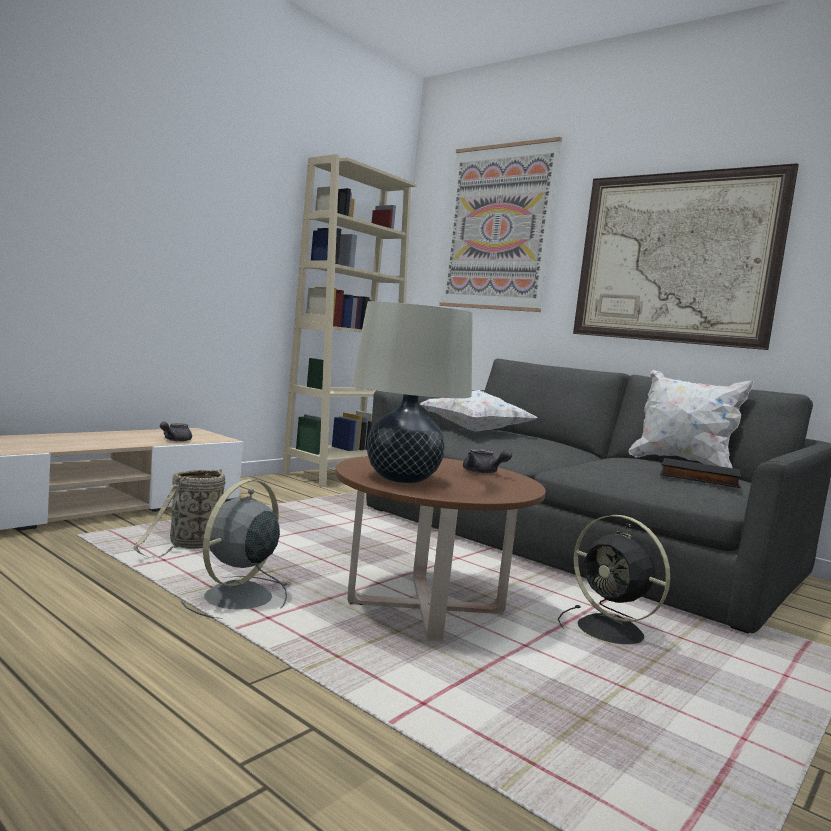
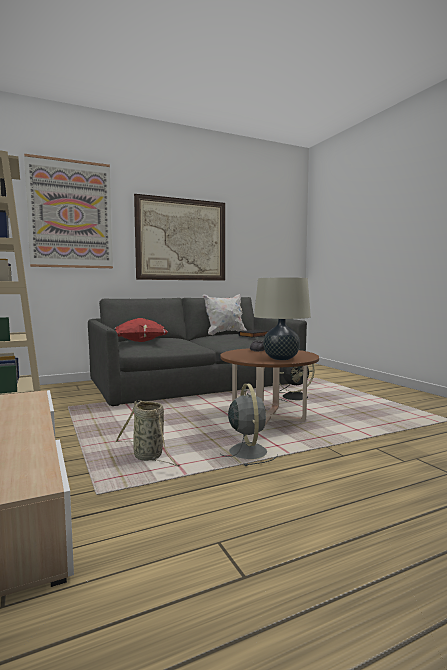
camera: 65 degrees left, 0 degrees up
(174, 440) = (31, 404): grey teapot -> none
(236, 599) = (247, 451): grey fan -> grey fan turned 150 degrees counterclockwise
(473, 431) = (140, 342): white pillow -> red pillow

